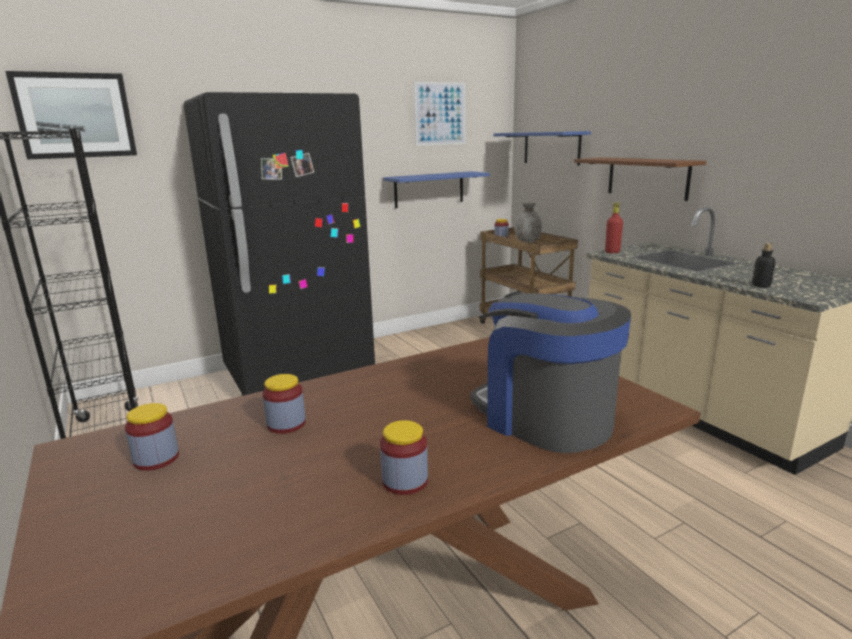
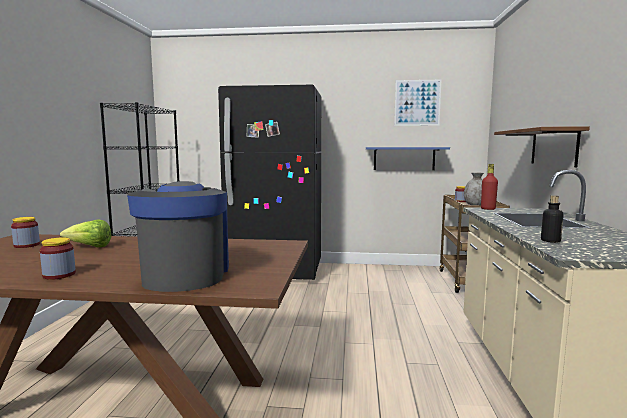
camera: 35 degrees right, 10 degrees down
(75, 116) = (188, 104): picture -> none
(286, 424) = (90, 247): jar -> lettuce
(551, 148) = (505, 127): blue shelf -> none

